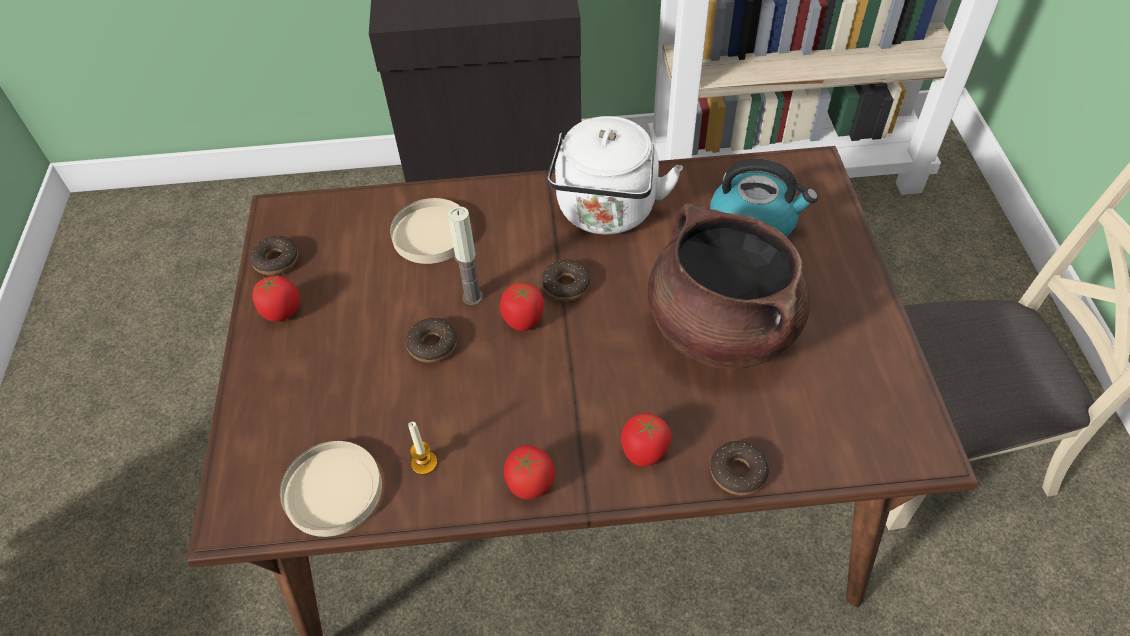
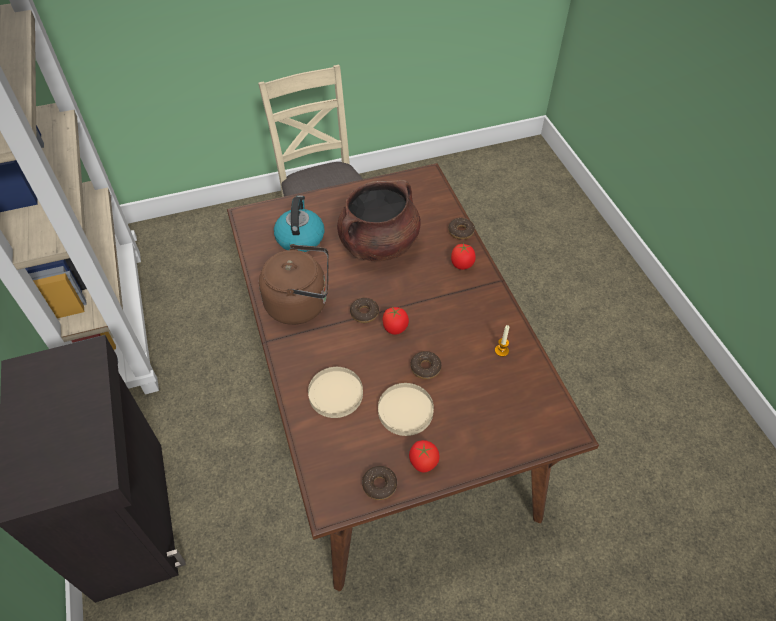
camera: 105 degrees left, 0 degrees up
(333, 491) = (533, 387): beige plate -> beige plate (405, 410)
(472, 297) = (384, 357): candle -> none
(530, 483) = (495, 304): tomato -> none
(606, 213) = (301, 303): white kettle -> brown kettle

